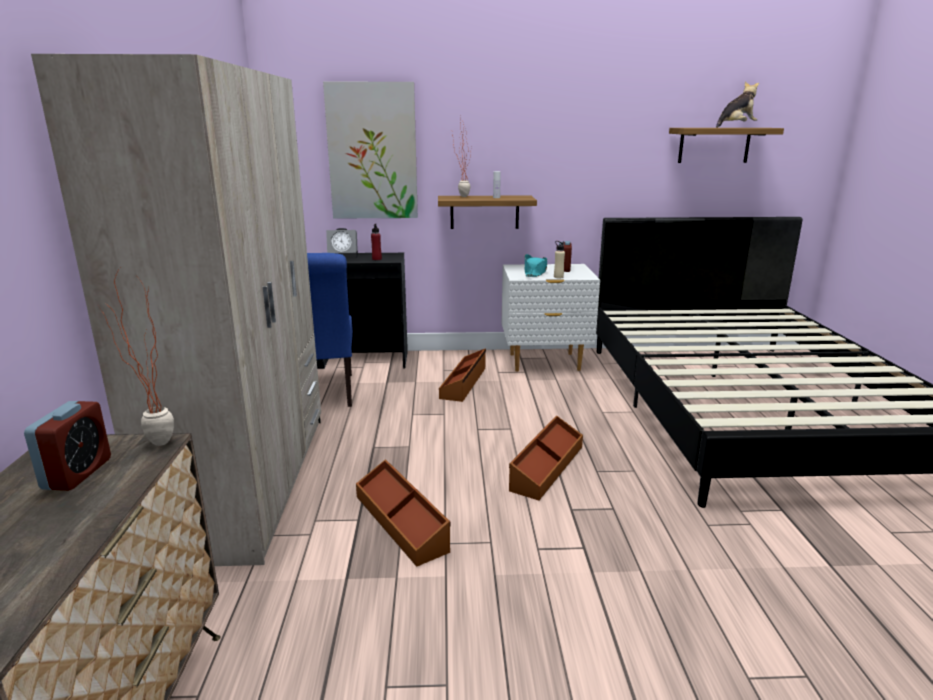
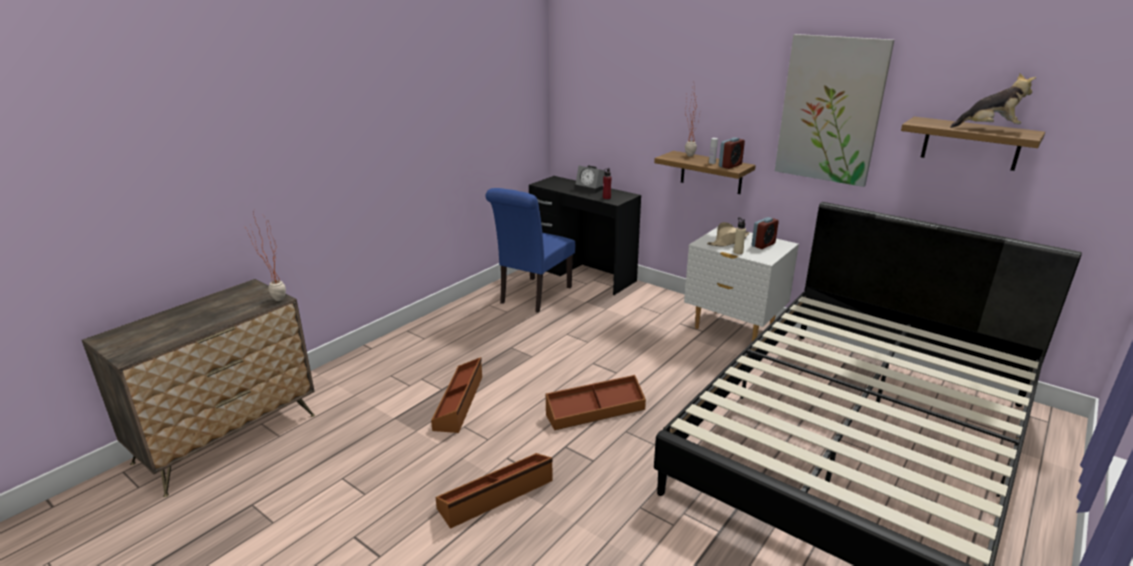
camera: 40 degrees right, 5 degrees up
(77, 473) = (235, 302): alarm clock -> alarm clock (730, 165)
(251, 480) = (423, 340): beige wardrobe -> none
(372, 152) = (625, 104): picture -> picture (830, 110)
(464, 383) = (639, 323): brown storage box -> brown storage box (496, 495)
(535, 272) = (728, 242): turquoise hat -> beige hat

